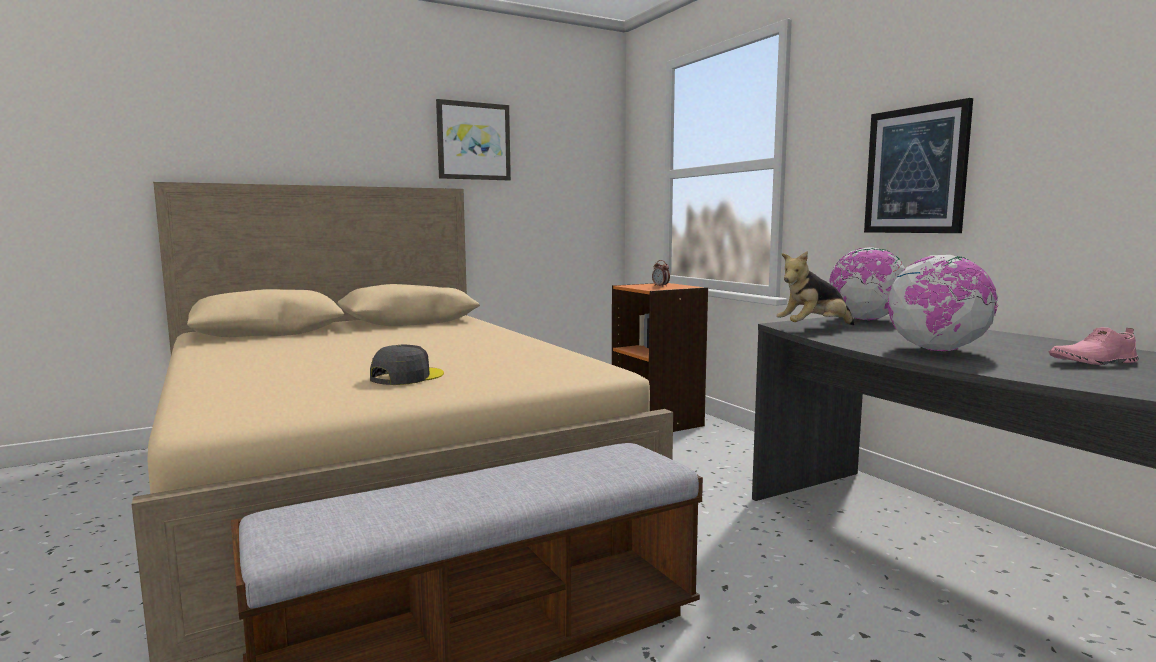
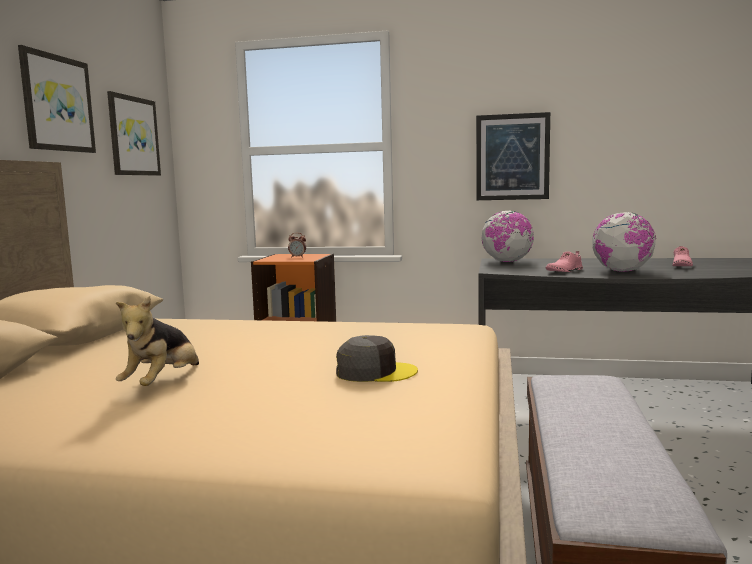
camera: 50 degrees left, 0 degrees up
(406, 377) = (375, 372): grey cap -> grey cap turned 105 degrees clockwise
(565, 164) = (133, 136): none -> picture
(814, 328) = (521, 270): plush toy -> plush toy (163, 383)
(861, 337) = (564, 271): none -> pink shoe

